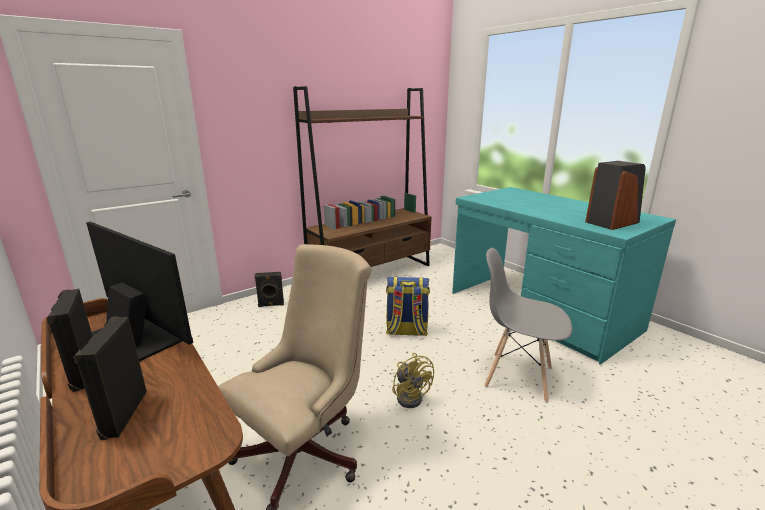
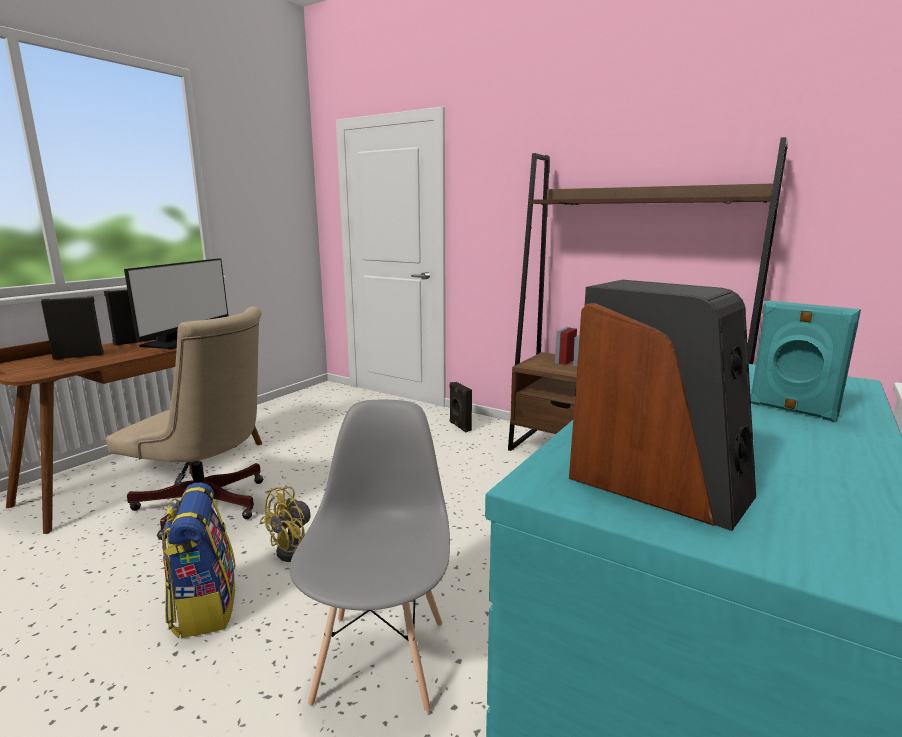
camera: 70 degrees right, 5 degrees down
(406, 331) = (461, 522): backpack -> backpack (204, 607)
(543, 200) = (791, 410): none -> turquoise speaker

